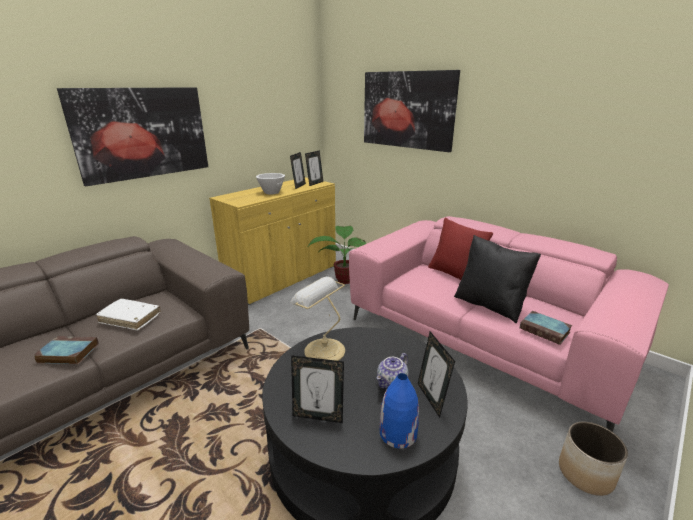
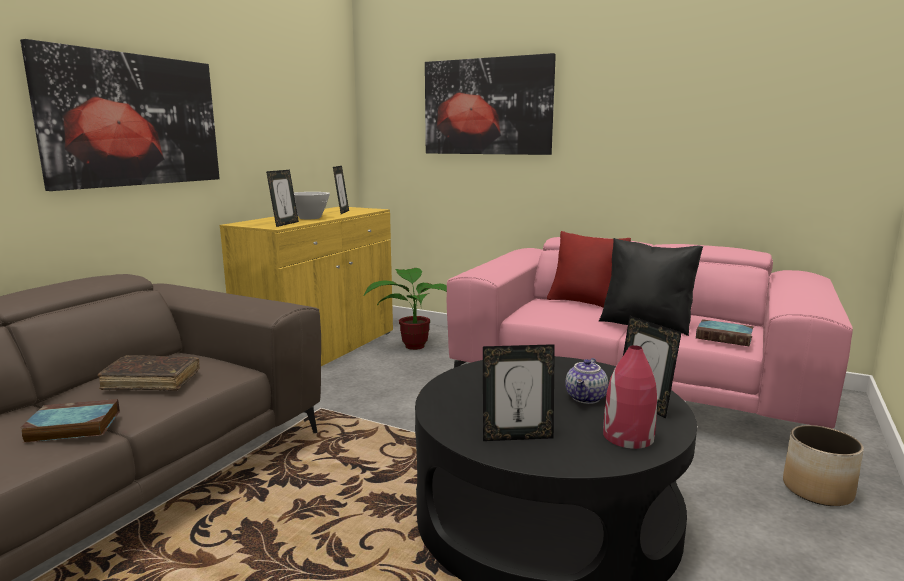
camera: 15 degrees left, 10 degrees down
(130, 318) = (152, 381): white book -> brown book
(315, 183) = (362, 210): picture frame -> picture frame (284, 224)
(322, 350) = (472, 381): table lamp -> none
(397, 433) = (628, 437): blue vase -> red vase

